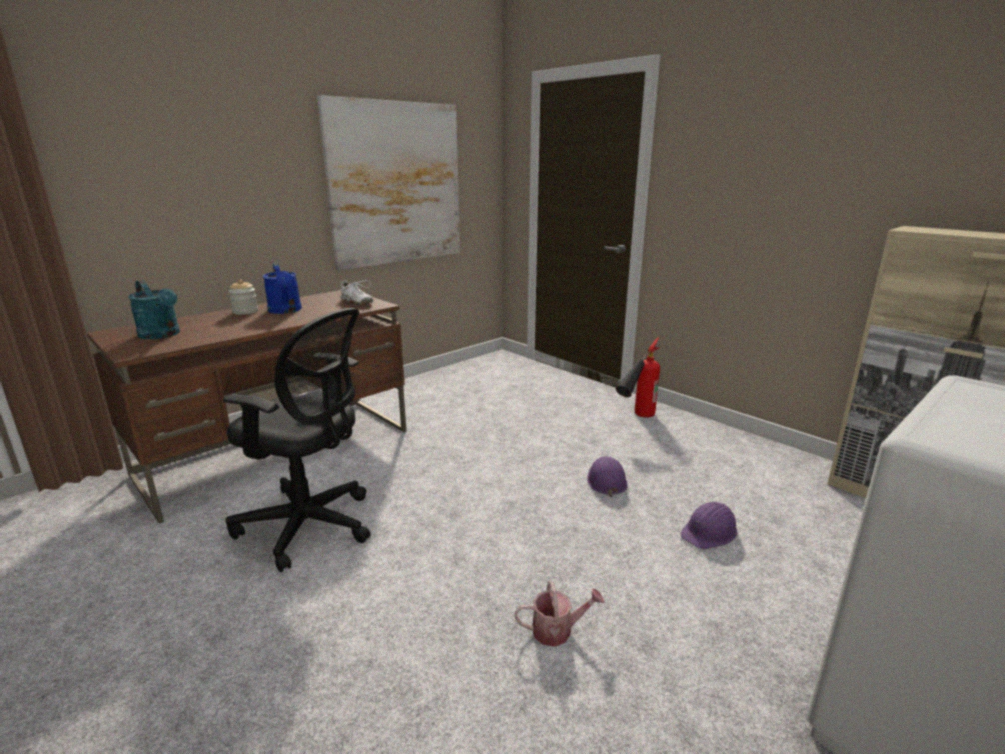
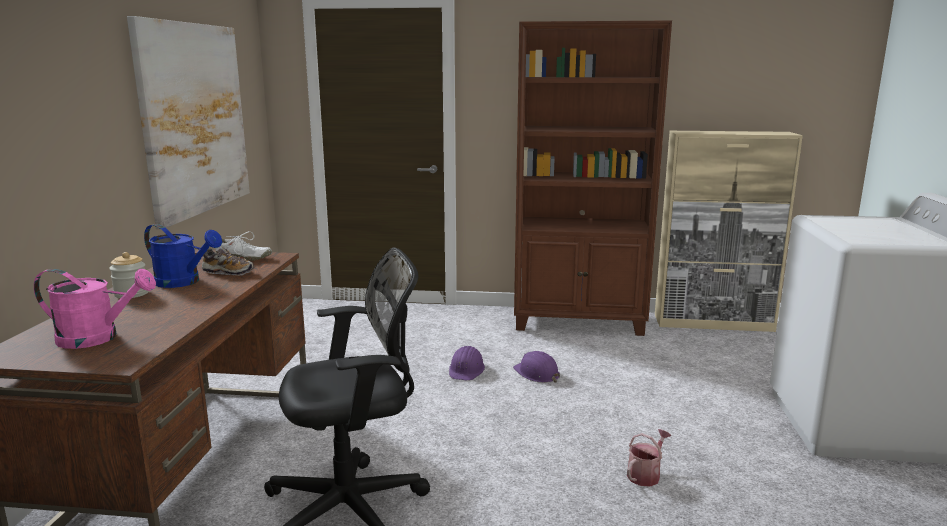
camera: 40 degrees left, 5 degrees down
(162, 335) = (98, 338): turquoise watering can -> pink watering can
(323, 310) = (228, 272): none -> shoe
(636, 420) = (492, 324): fire extinguisher -> none
(709, 532) = (641, 379): purple hard hat -> purple hard hat (466, 370)
(731, 446) = (579, 322): none -> brown bookcase

